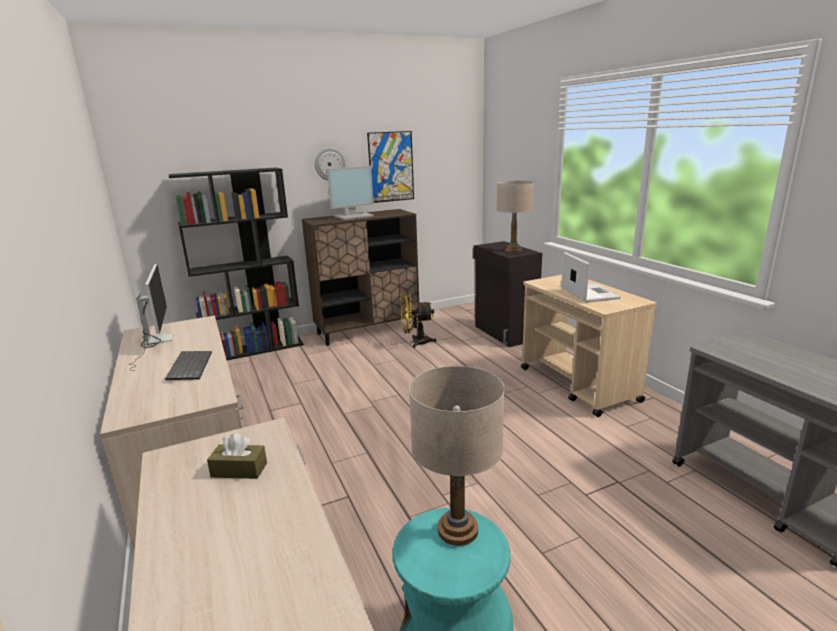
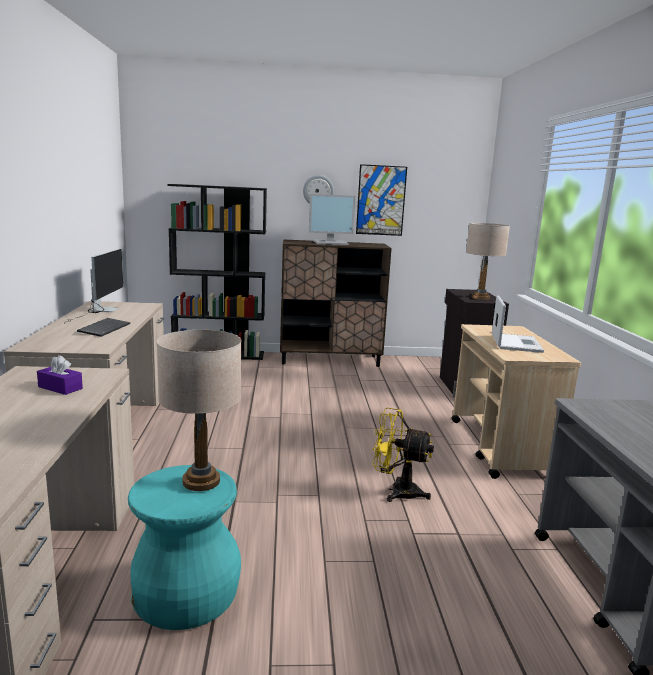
camera: 20 degrees right, 5 degrees down
(239, 470) = (60, 388): brown tissue box -> purple tissue box
(415, 342) = (366, 378): yellow fan -> yellow fan (397, 491)

